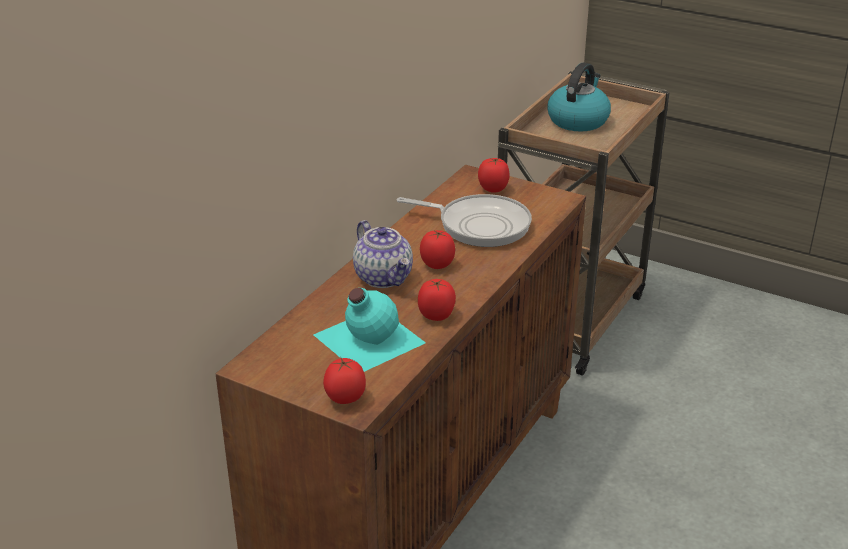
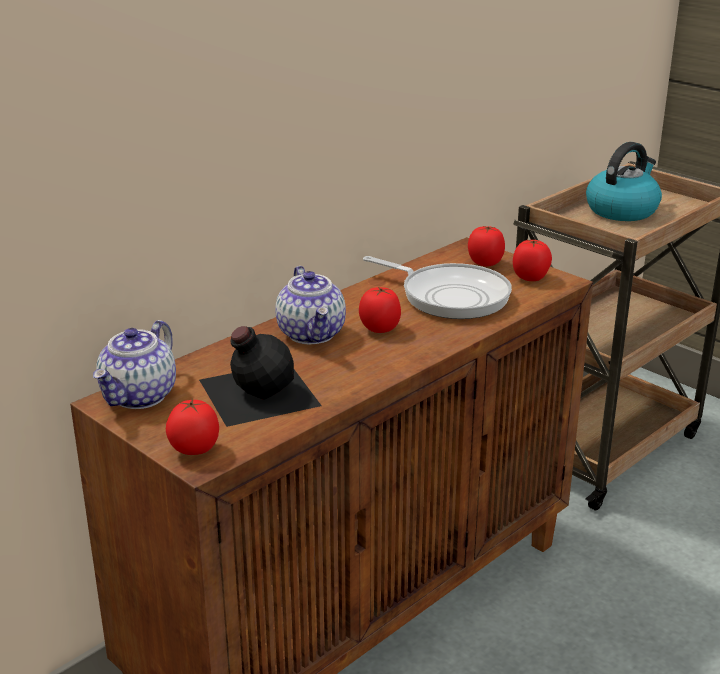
camera: 15 degrees right, 5 degrees down
(272, 358) = (139, 396): none -> teapot
(367, 338) = (256, 392): turquoise bottle -> black bottle
(437, 315) = (350, 379): tomato -> tomato (531, 278)

